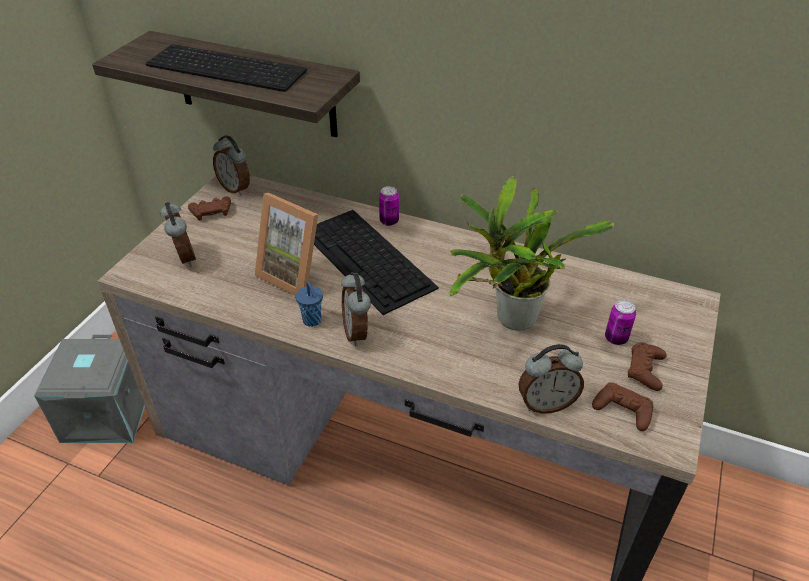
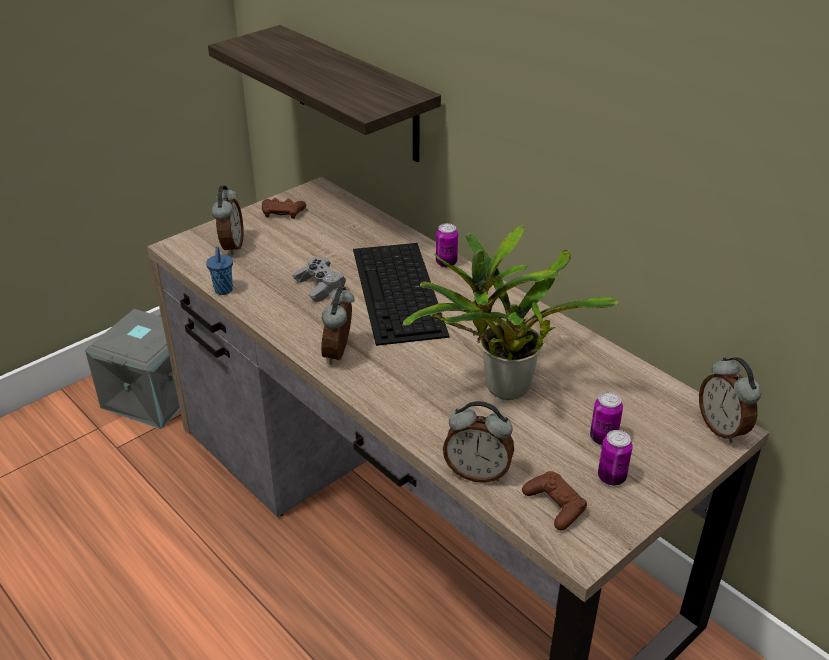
camera: 25 degrees right, 5 degrees down
(229, 67) = (321, 69): keyboard -> none
(236, 188) = (319, 197): alarm clock -> alarm clock (722, 428)
(295, 274) = (319, 287): picture frame -> grey game controller
(312, 321) = (306, 332): blue cup -> blue cup (223, 291)
(645, 370) = (611, 477): brown game controller -> can

